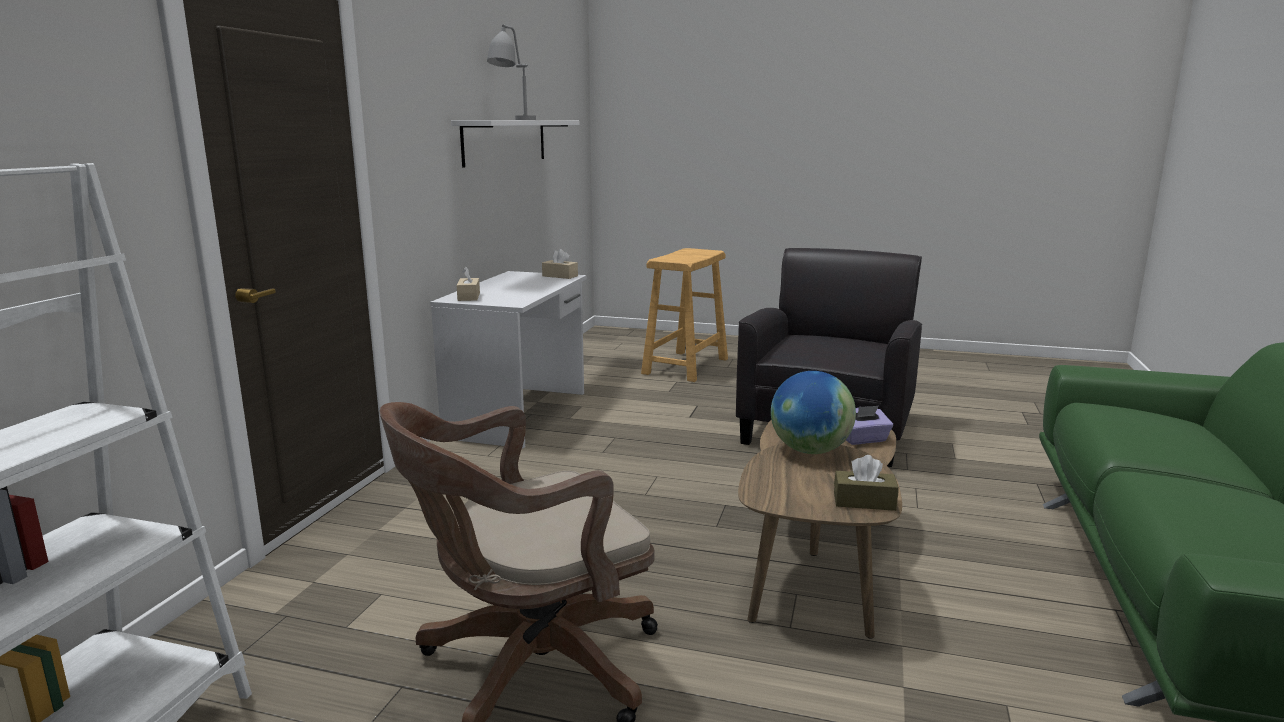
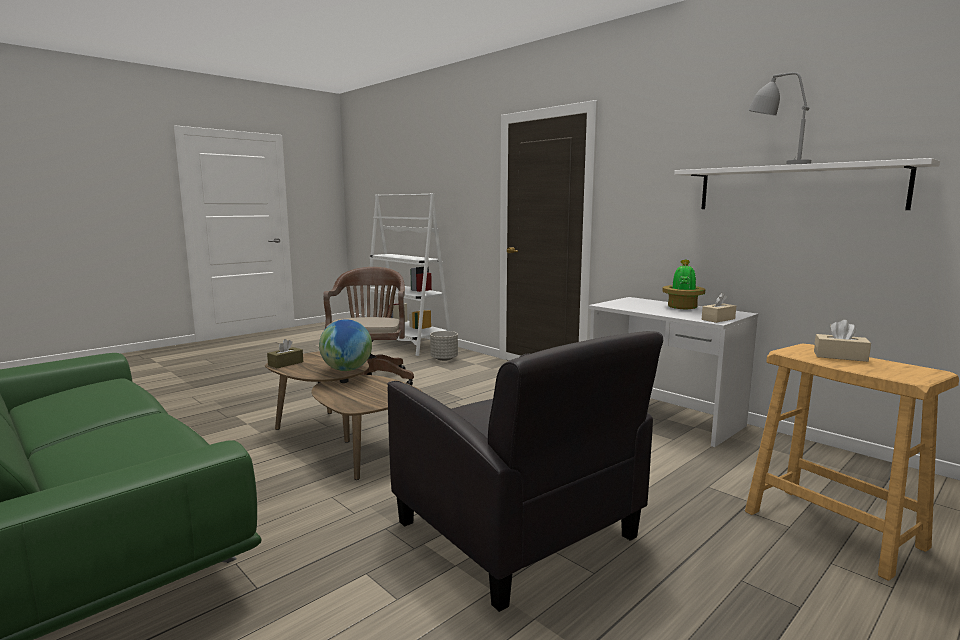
camera: 120 degrees right, 5 degrees down
(277, 636) = (444, 359): none -> grey planter
(469, 297) = (637, 301): beige tissue box -> beige tissue box (840, 356)
(499, 284) = (682, 307): none -> potted plant
(863, 439) = (348, 399): purple tissue box -> none

